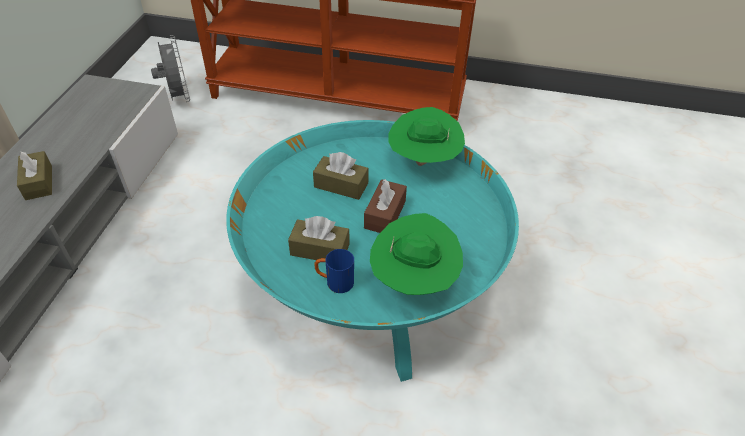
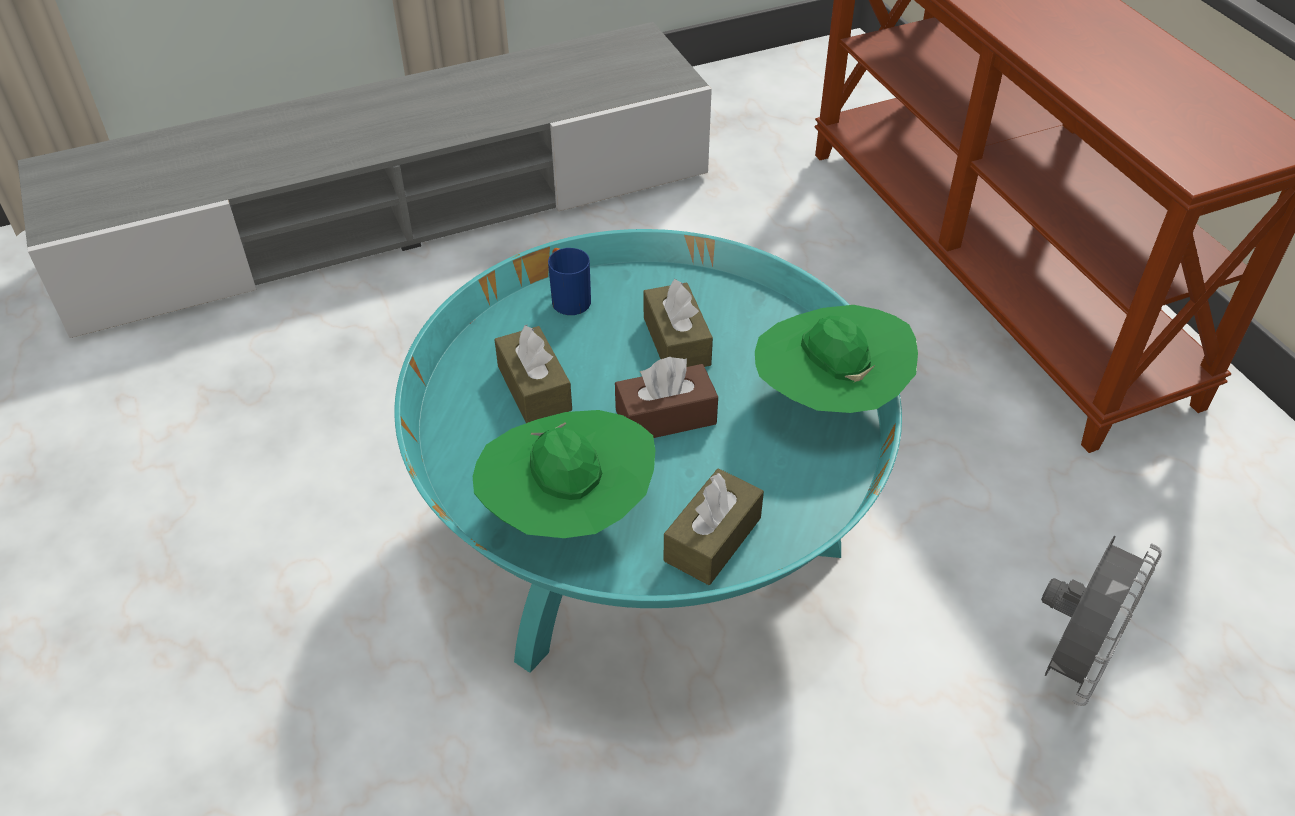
camera: 55 degrees right, 0 degrees up
(39, 182) = (444, 113): brown tissue box -> brown tissue box (712, 539)
(178, 97) = (777, 129): grey fan -> grey fan (1072, 660)
(334, 282) = (490, 434): blue mug -> blue mug (567, 298)

